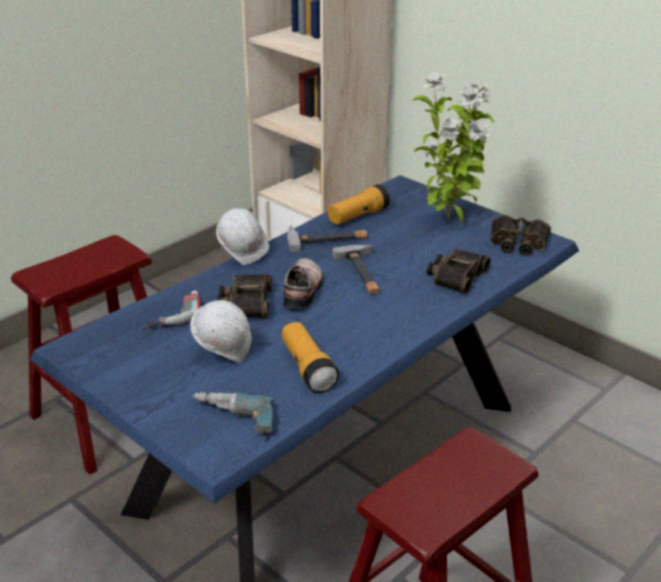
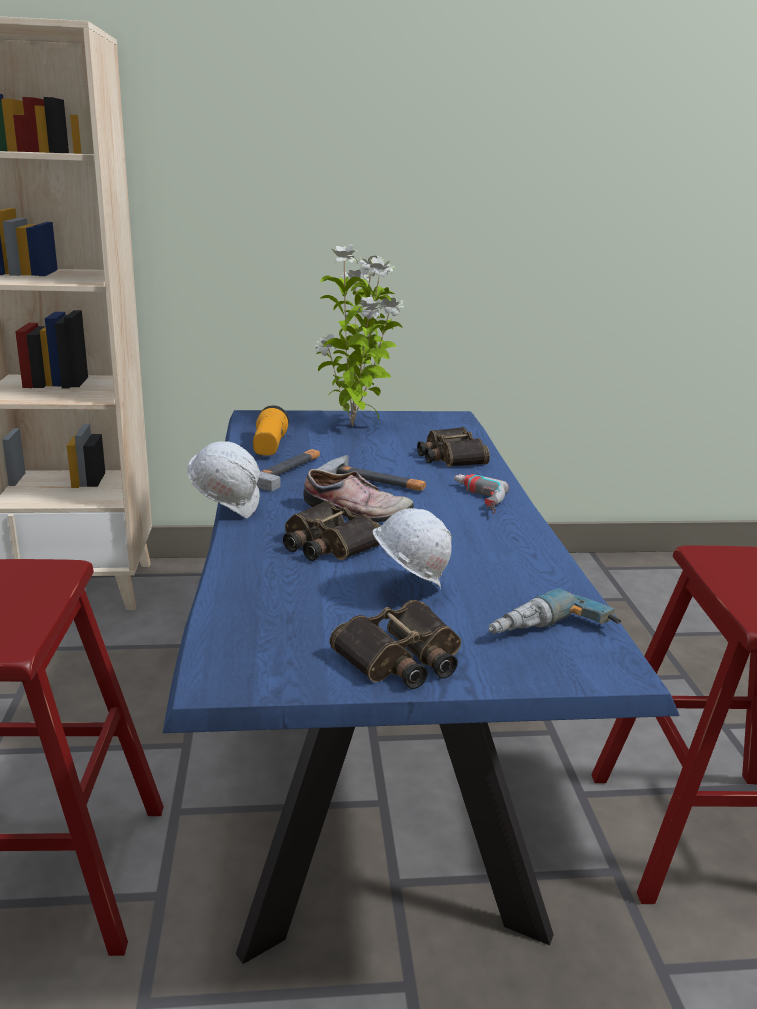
camera: 50 degrees left, 10 degrees down
(172, 314) = (272, 587): power drill -> power drill (474, 500)
(304, 290) = (356, 512): shoe -> shoe turned 150 degrees clockwise
(308, 368) = (505, 563): flashlight -> none
(517, 242) = (438, 423): binoculars -> binoculars (402, 659)

